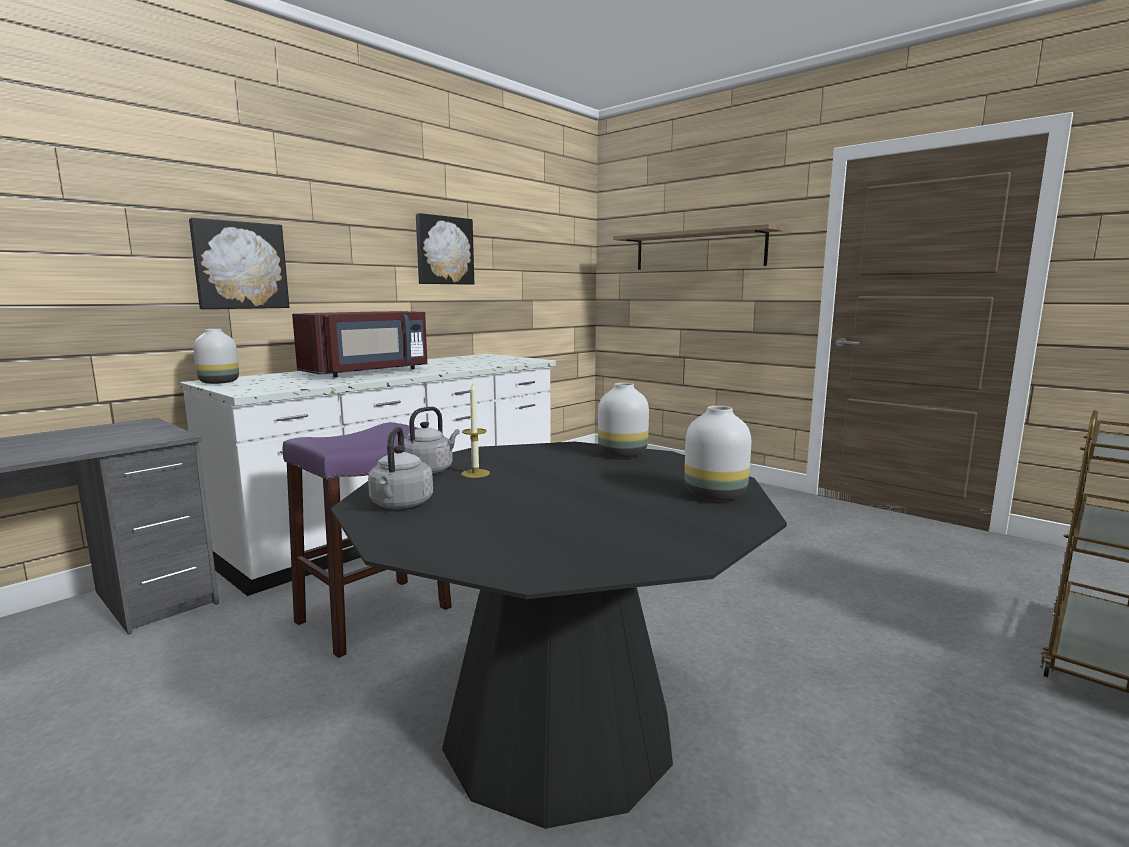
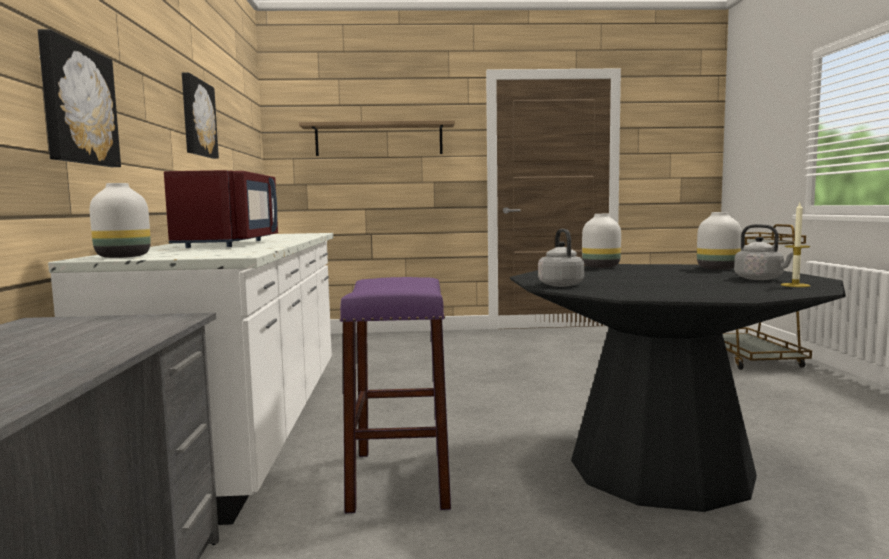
camera: 45 degrees left, 5 degrees down
(401, 505) = (643, 292): grey kettle -> grey kettle (761, 279)
(475, 473) = (590, 281): candle -> candle (795, 285)

